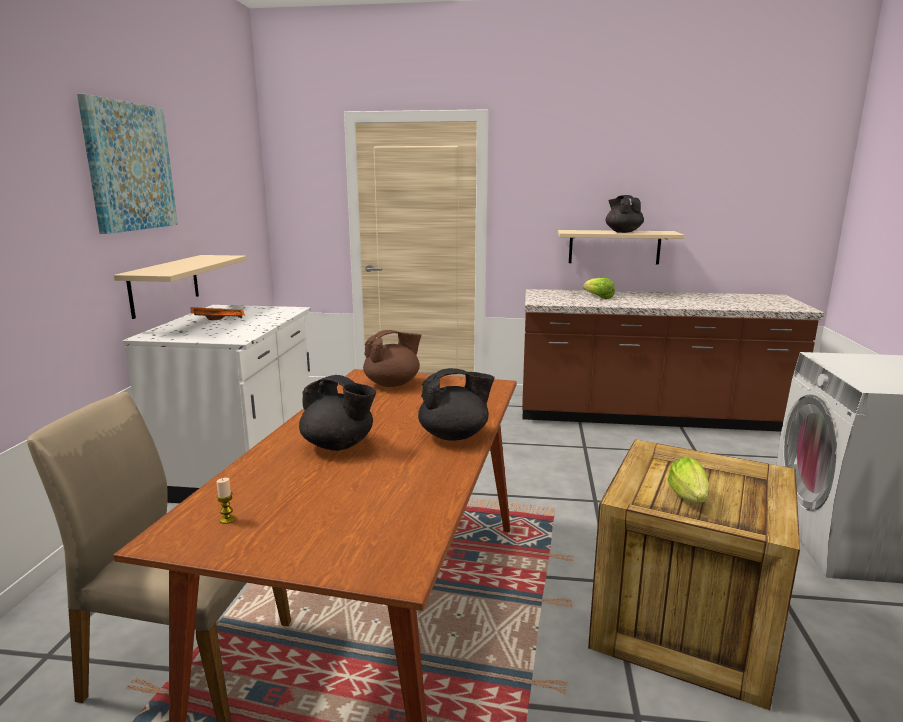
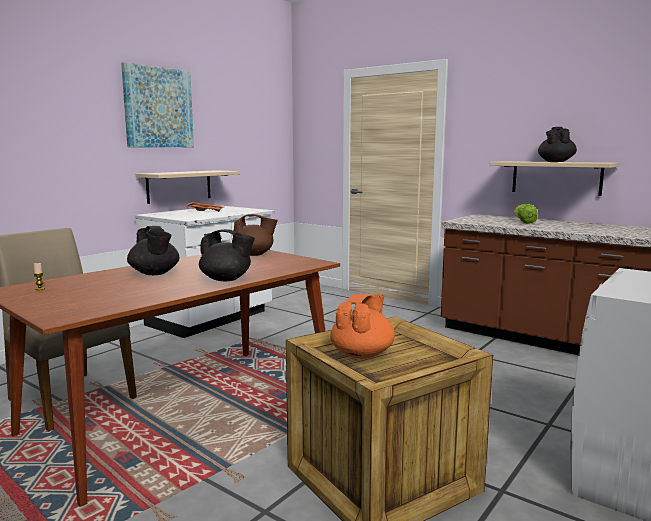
camera: 30 degrees right, 5 degrees down
(689, 500) = (362, 354): lettuce -> orange teapot

